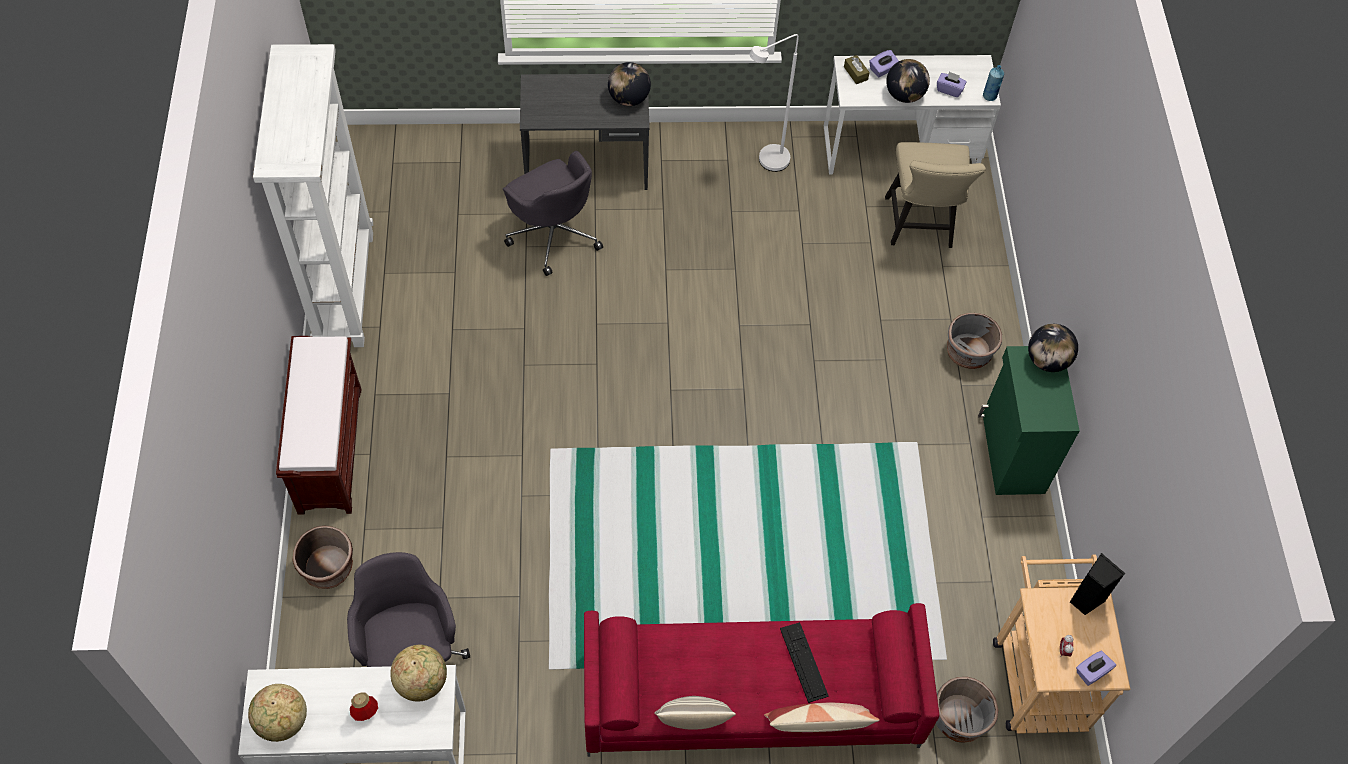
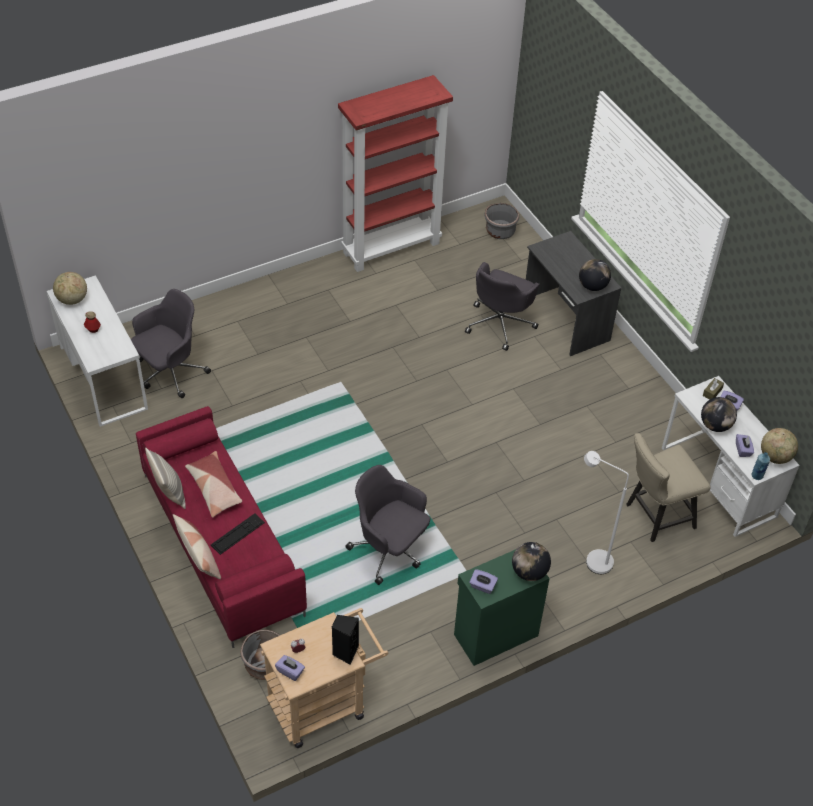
camera: 65 degrees right, 10 degrees down
(328, 568) = (204, 316): brown planter -> none
(329, 448) = (280, 285): brown bench -> none
(344, 288) = (391, 247): white bookcase -> red bookcase
(422, 682) = (121, 345): globe -> globe (775, 457)
(714, 663) = (214, 489): none -> pillow
(766, 163) = (643, 410): white floor lamp -> white floor lamp (592, 559)
(848, 509) = (389, 550): none -> grey office chair
(968, 353) = (564, 581): grey planter -> grey planter (500, 231)
(1049, 415) = (482, 586): none -> purple tissue box

